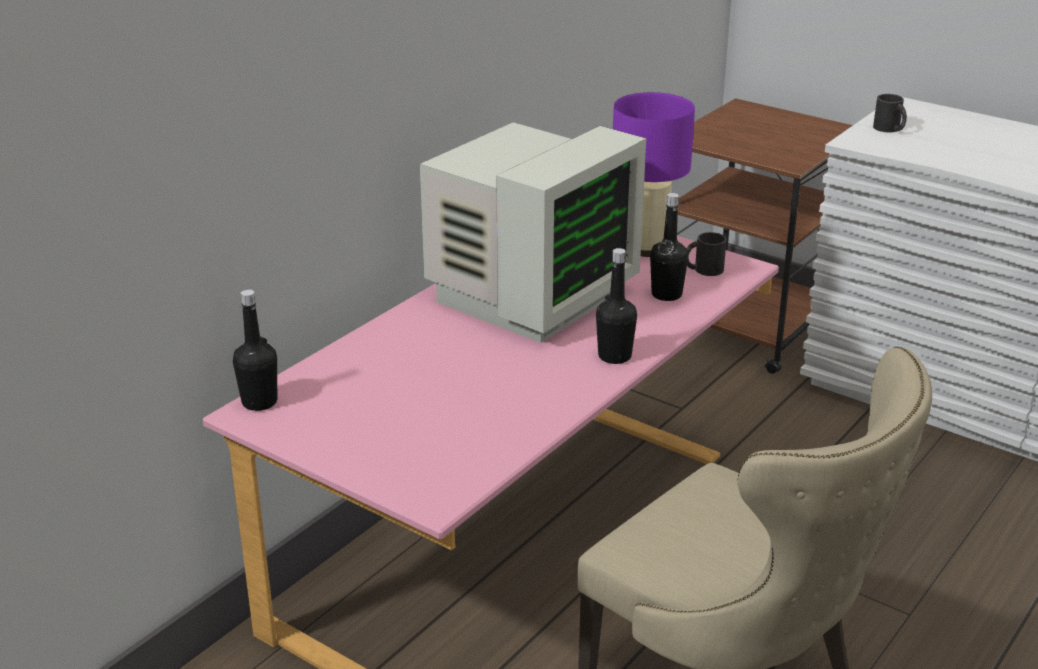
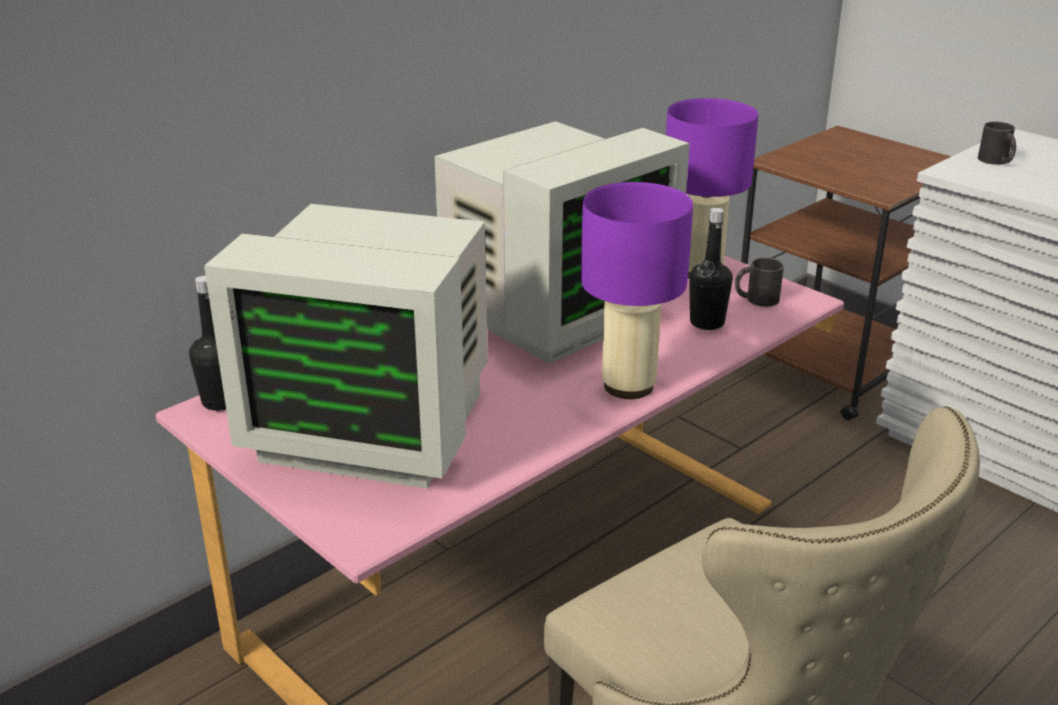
camera: 10 degrees right, 0 degrees up
(407, 410) = (374, 425): none -> monitor
(614, 356) = (626, 386): black bottle -> purple table lamp

